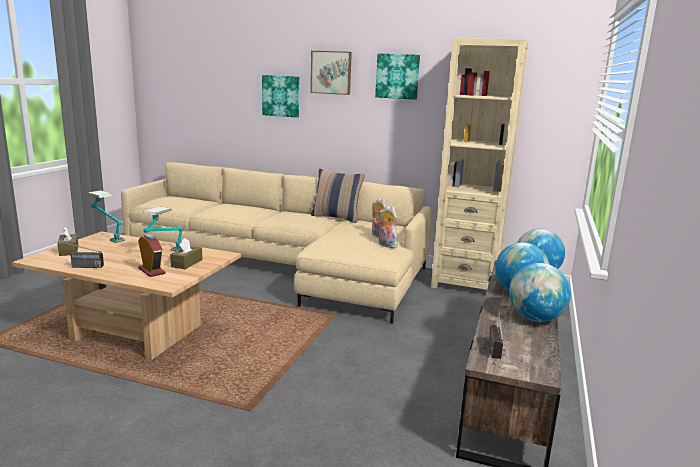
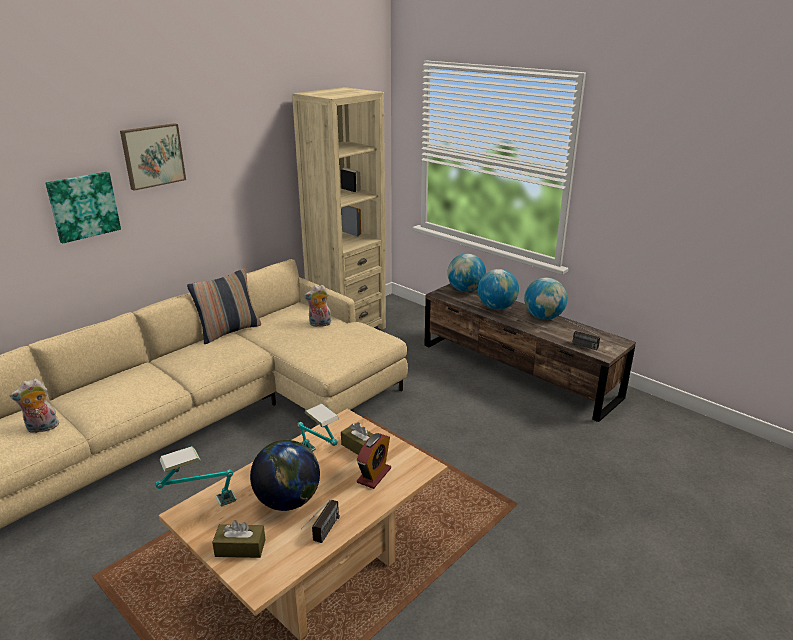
camera: 65 degrees left, 10 degrees up
(116, 254) = (288, 501): none -> globe
(151, 271) = (374, 475): alarm clock -> alarm clock turned 135 degrees clockwise
(386, 245) = (349, 328): plush toy -> plush toy (42, 428)
(397, 76) = (233, 143): picture -> none

